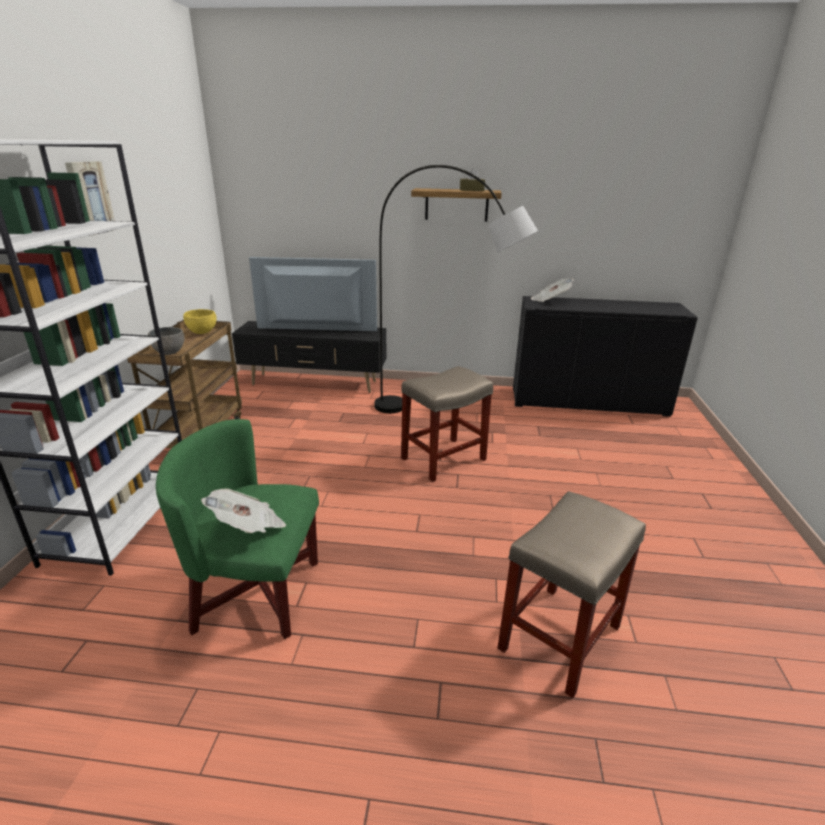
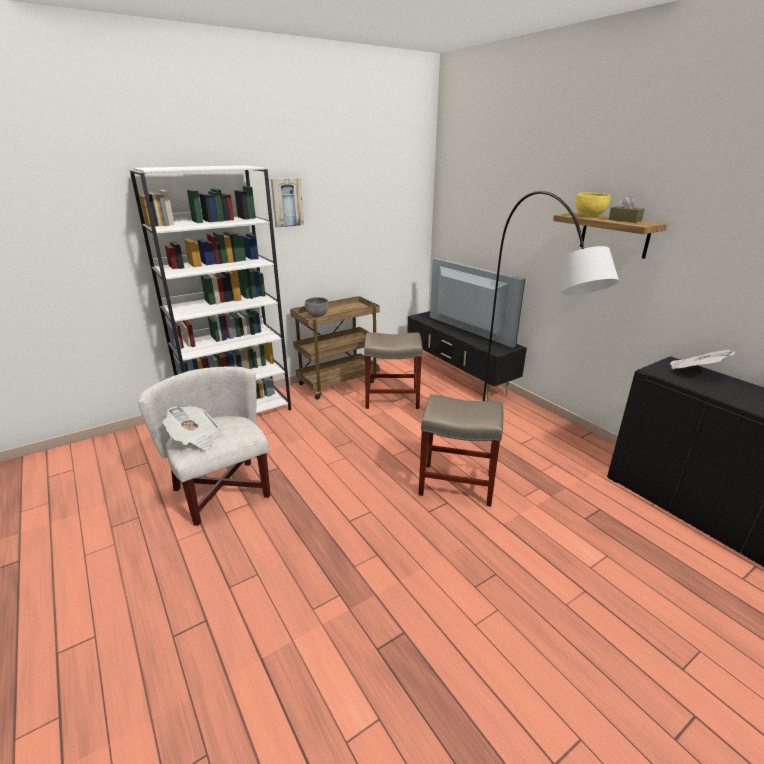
camera: 50 degrees right, 0 degrees up
(202, 332) = (358, 308): yellow bowl -> yellow bowl (589, 216)
(257, 593) = (223, 491): green armchair -> white armchair
(560, 636) = (307, 673): beige stool -> beige stool (393, 399)

